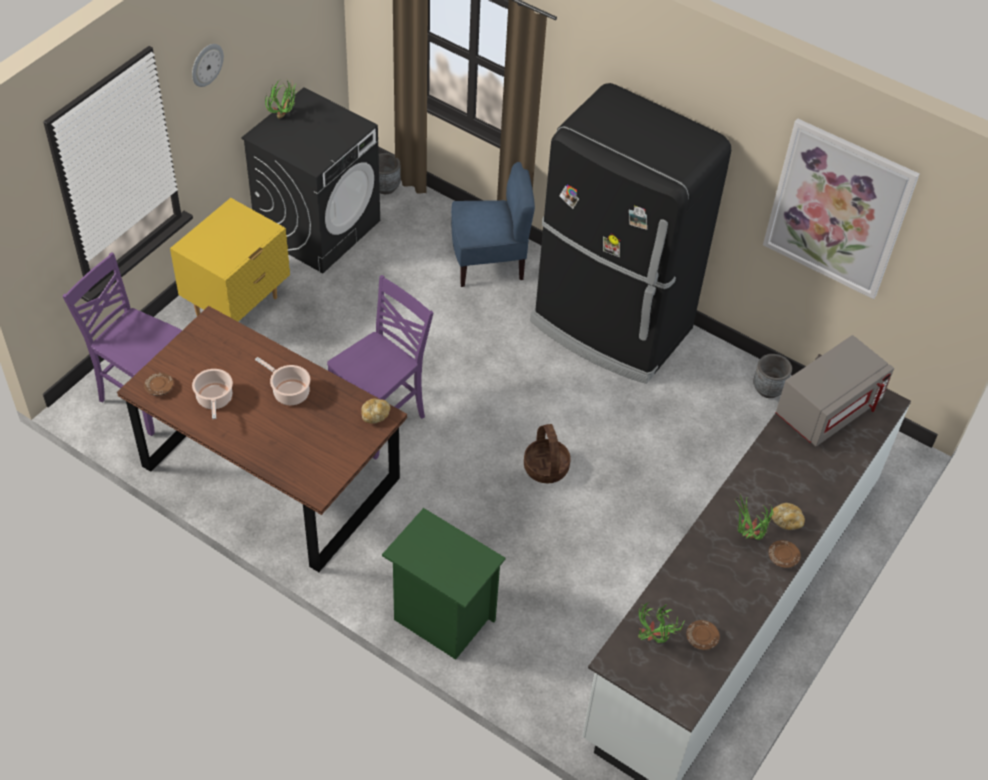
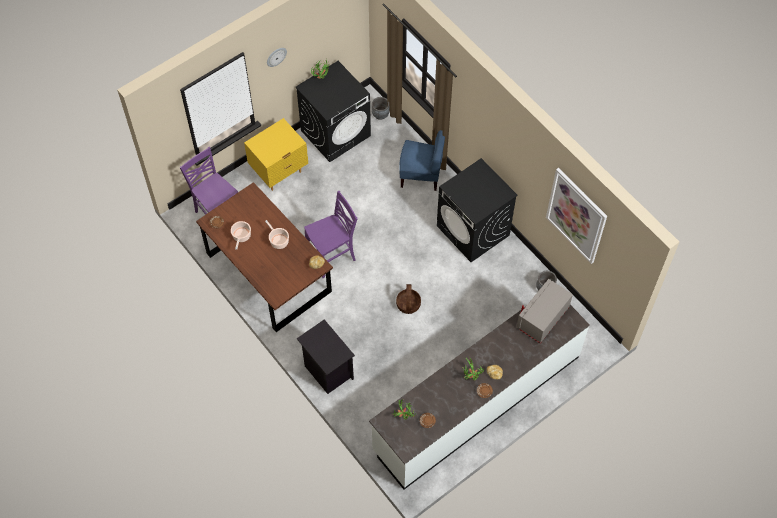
camera: 20 degrees right, 10 degrees up
(441, 618) = (327, 371): green nightstand -> black nightstand
(610, 327) = (473, 231): black fridge -> black washing machine
(827, 408) = (543, 318): grey microwave -> grey microwave turned 150 degrees clockwise

